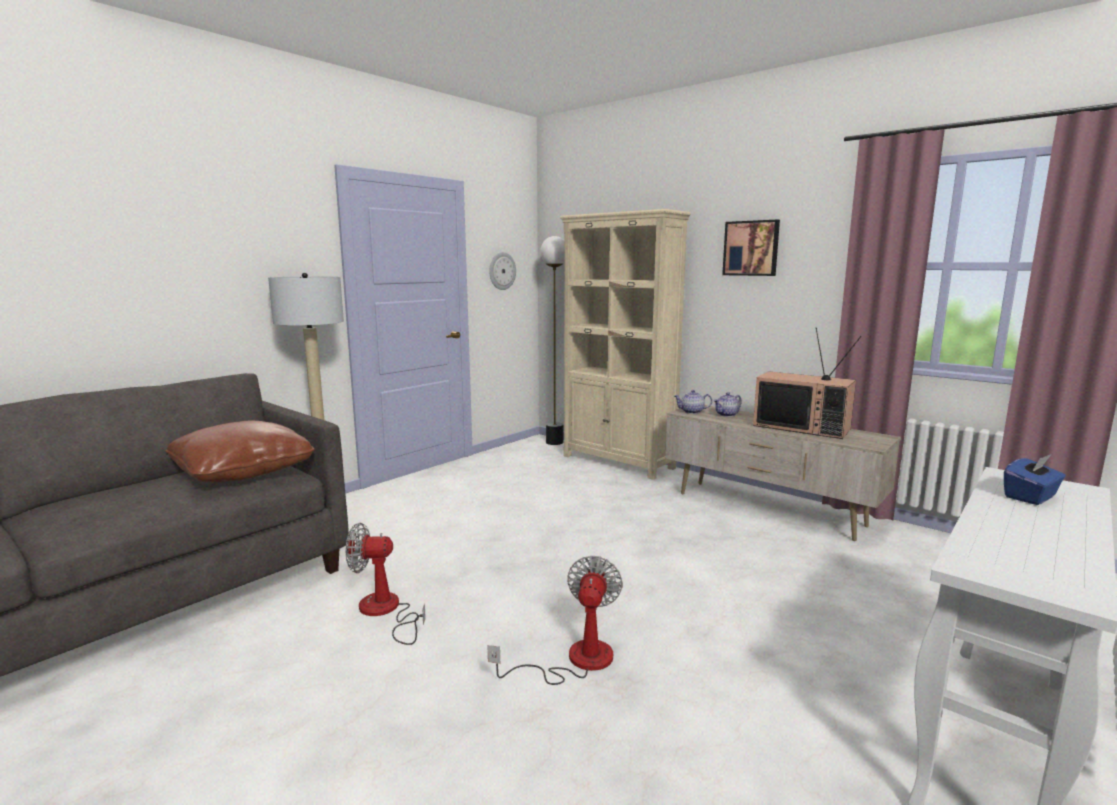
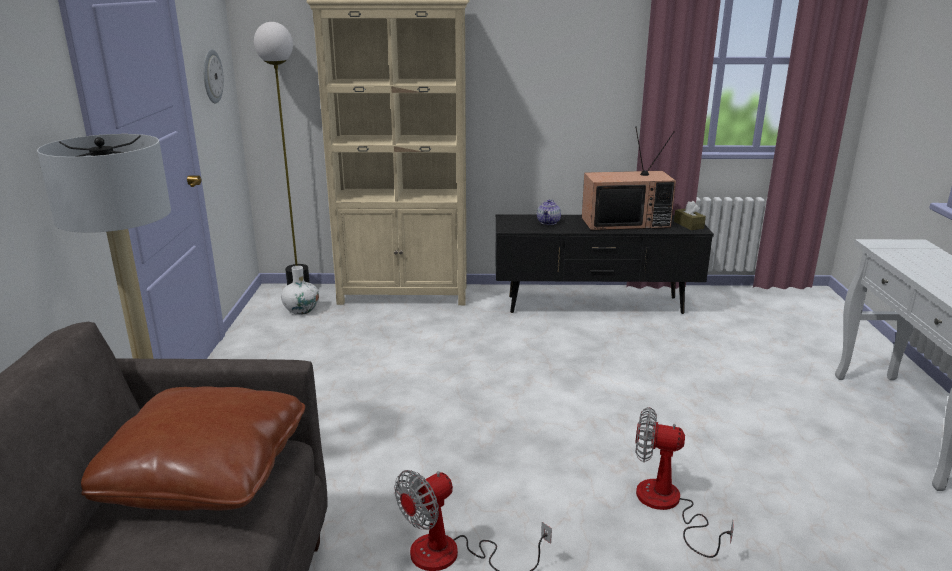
camera: 40 degrees left, 10 degrees up
(536, 453) = (301, 310): none -> white vase
(575, 661) = (667, 506): fan -> fan turned 45 degrees counterclockwise
(692, 412) = (515, 226): teapot -> none
(751, 248) = (541, 41): picture -> none
(767, 509) = (594, 305): beige tv stand -> black tv stand
(869, 441) = (688, 225): none -> brown tissue box
(1031, 497) = (915, 258): blue tissue box -> none

